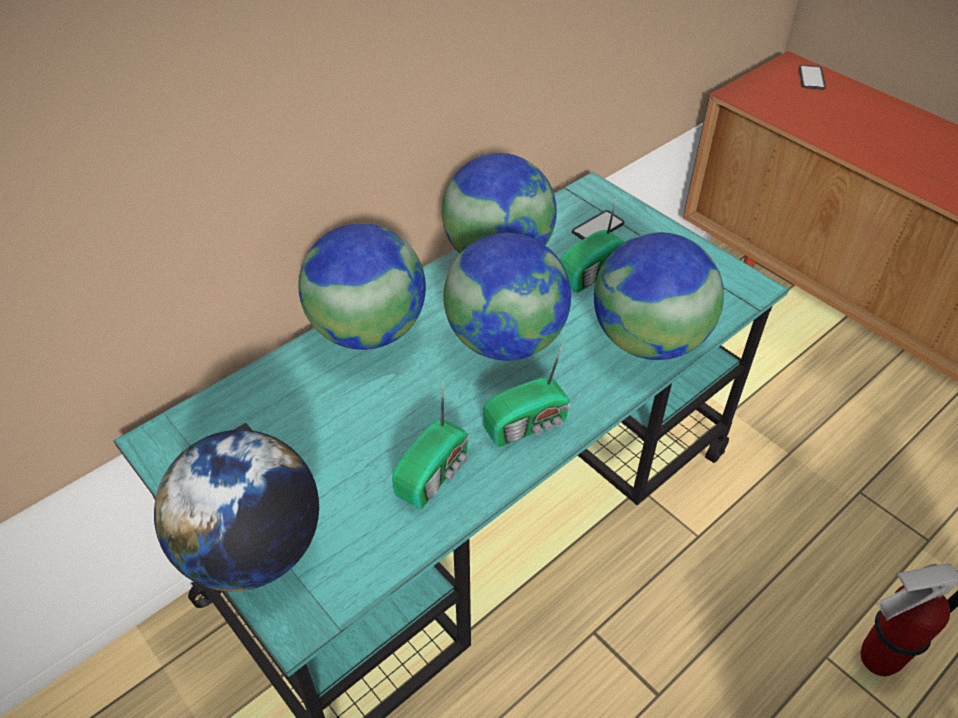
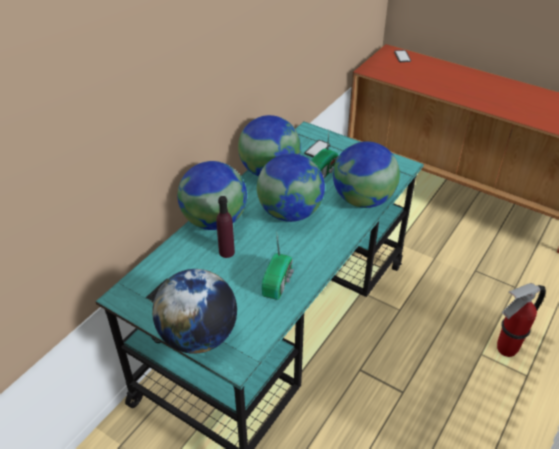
camera: 15 degrees left, 5 degrees down
(366, 394) = (226, 252): none -> purple bottle
(528, 424) = (317, 250): radio -> none

